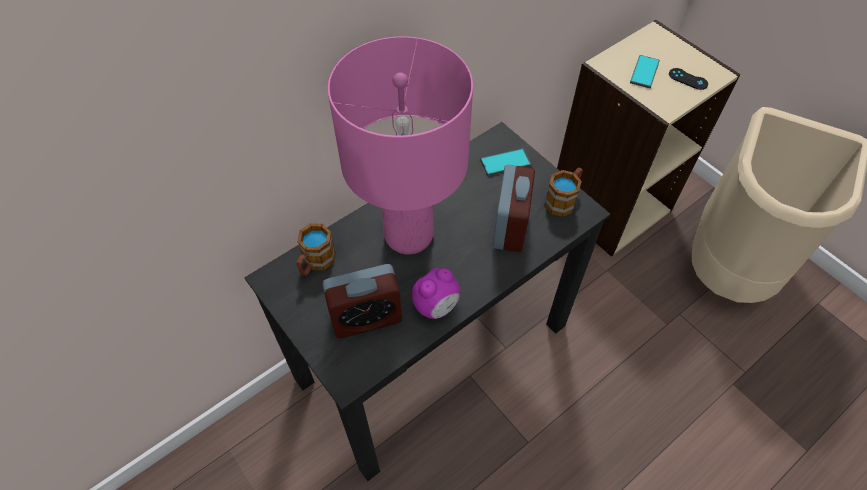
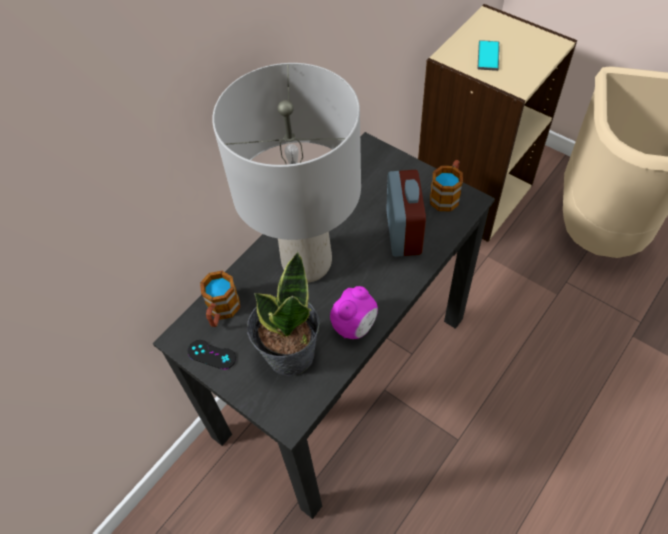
camera: 10 degrees left, 0 degrees up
(366, 318) = (289, 354): alarm clock -> potted plant
(409, 235) = (308, 262): pink table lamp -> grey table lamp
(505, 162) = (380, 171): phone -> none
(688, 79) = (530, 54): black game controller -> black game controller (211, 354)

